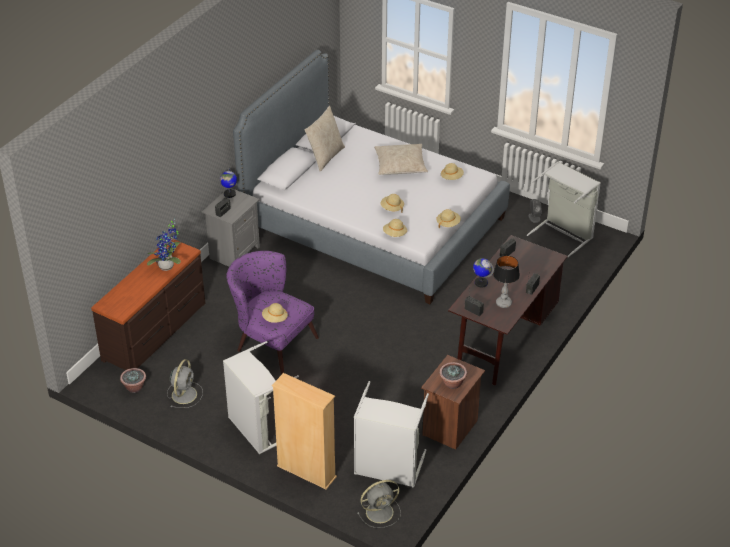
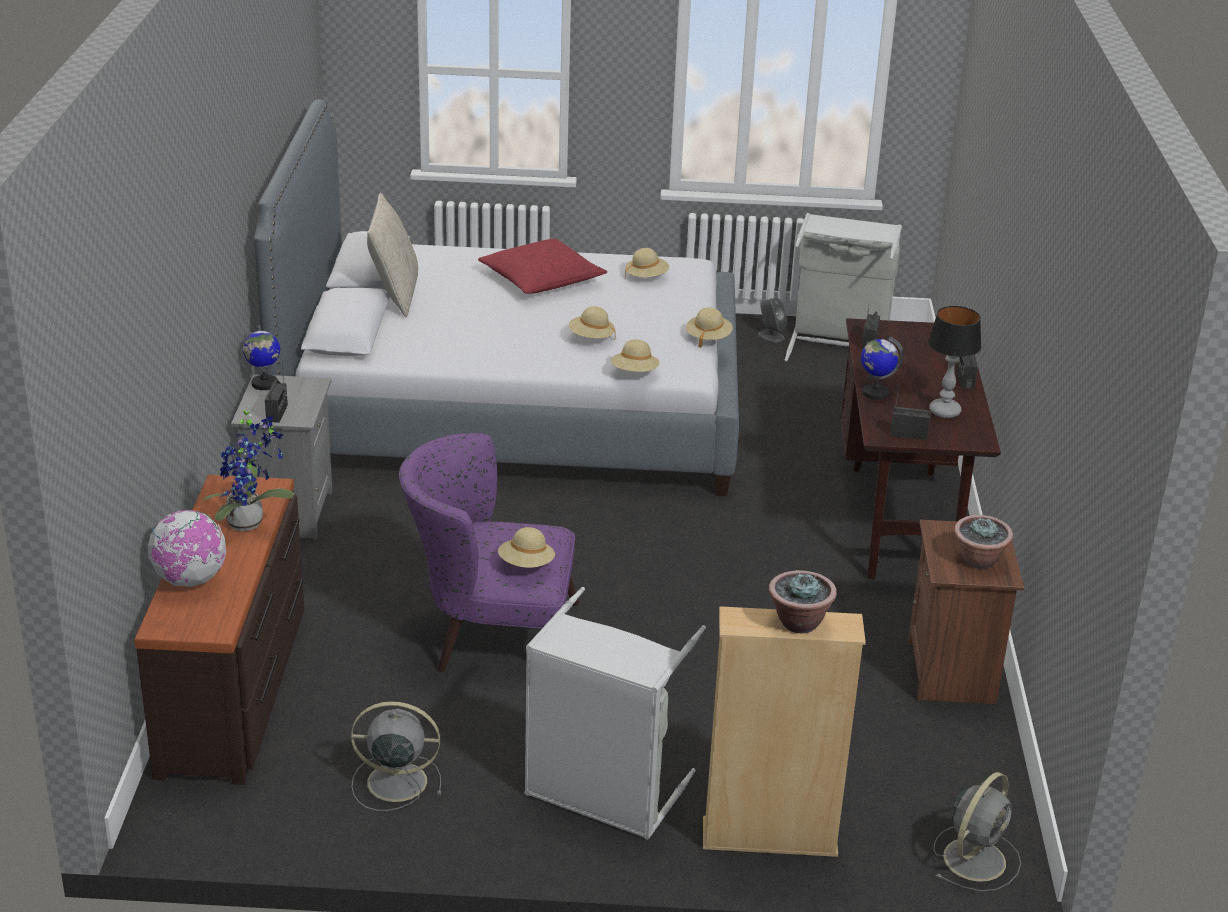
camera: 30 degrees left, 10 degrees down
(128, 287) = (190, 580): none -> globe
(134, 387) = (272, 806): potted plant -> potted plant (798, 622)
(184, 394) = (394, 782): grey fan -> grey fan turned 75 degrees counterclockwise
(388, 468) = (913, 777): grey laundry basket -> none
(400, 165) = (541, 279): beige pillow -> red pillow

